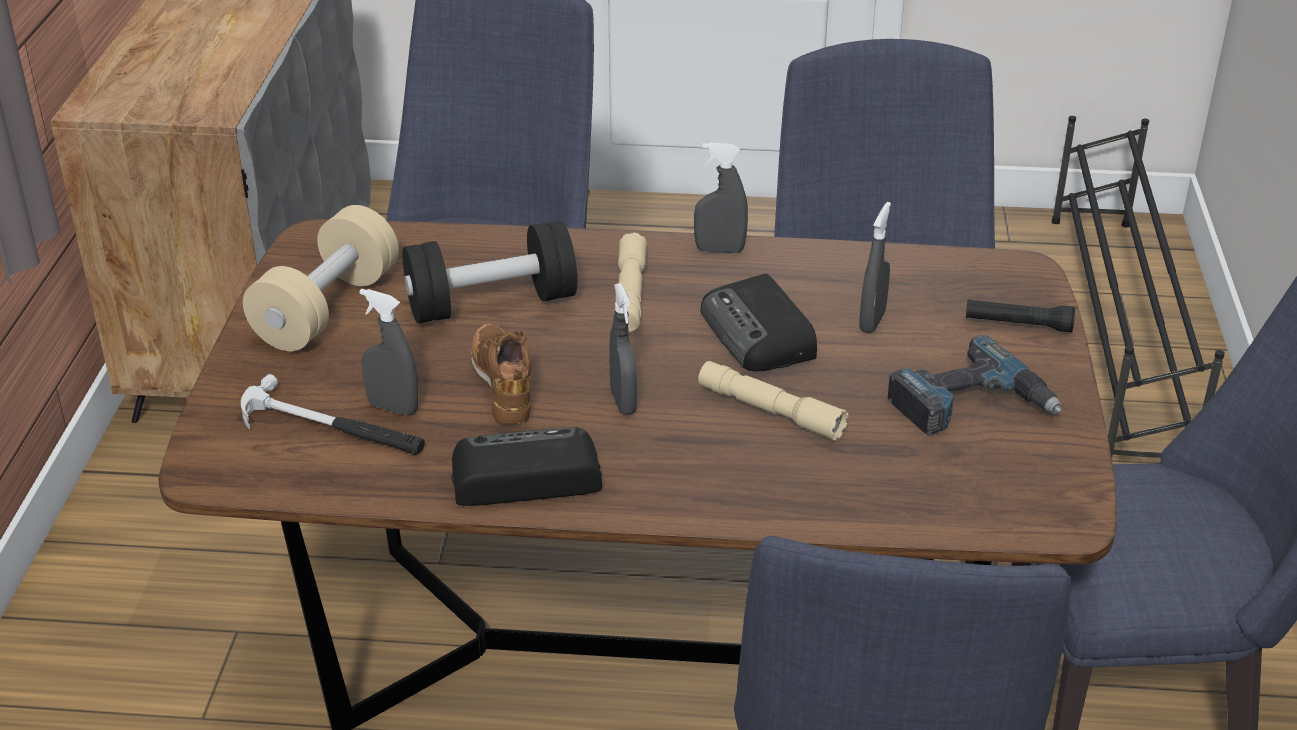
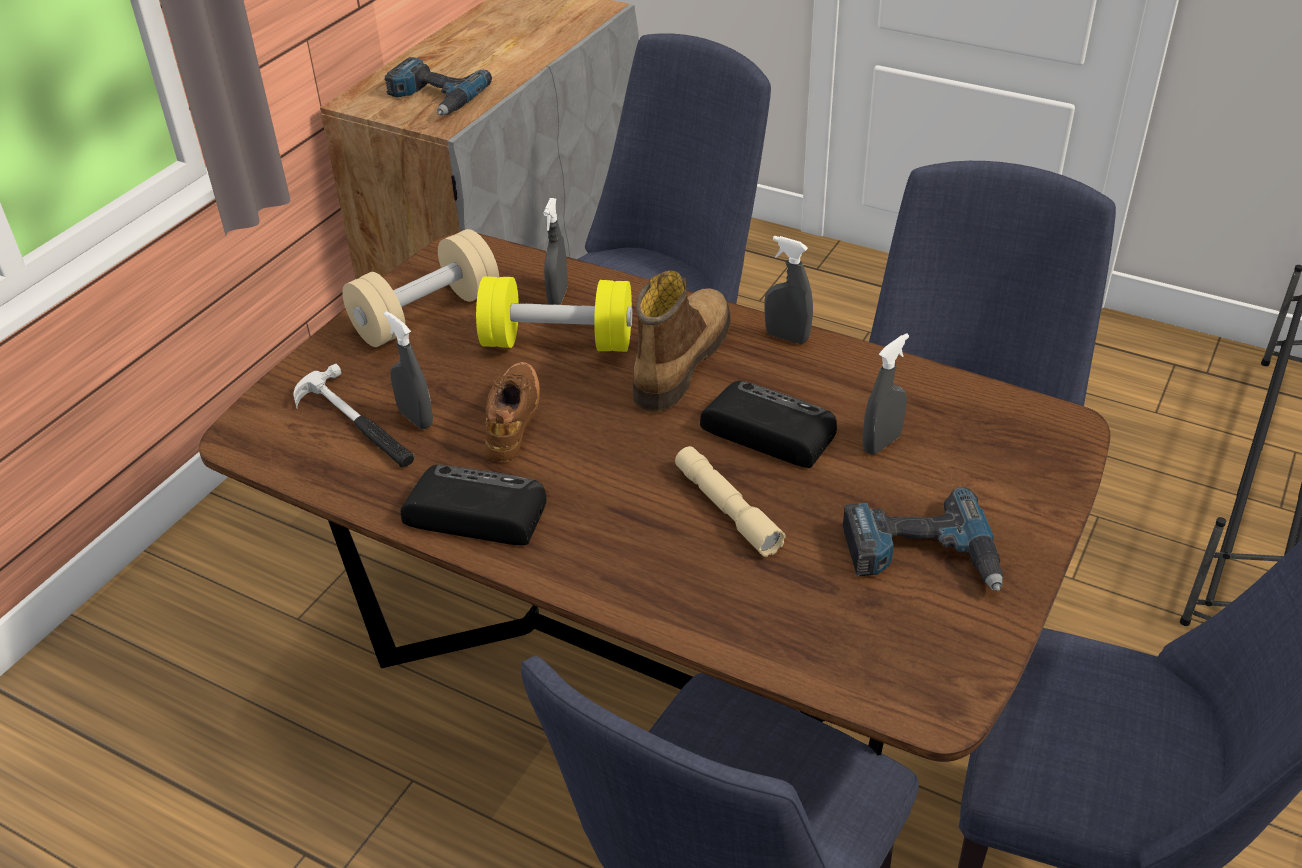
camera: 25 degrees right, 5 degrees up
(185, 88) = (434, 98): none -> power drill
(491, 304) = (558, 342): black dumbbell -> yellow dumbbell
(623, 402) = (604, 464): grey spray bottle -> grey spray bottle (558, 296)
(630, 294) = (679, 361): beige flashlight -> boot
(759, 335) = (767, 430): radio -> radio turned 120 degrees clockwise
(1018, 324) = (1024, 483): black flashlight -> none

